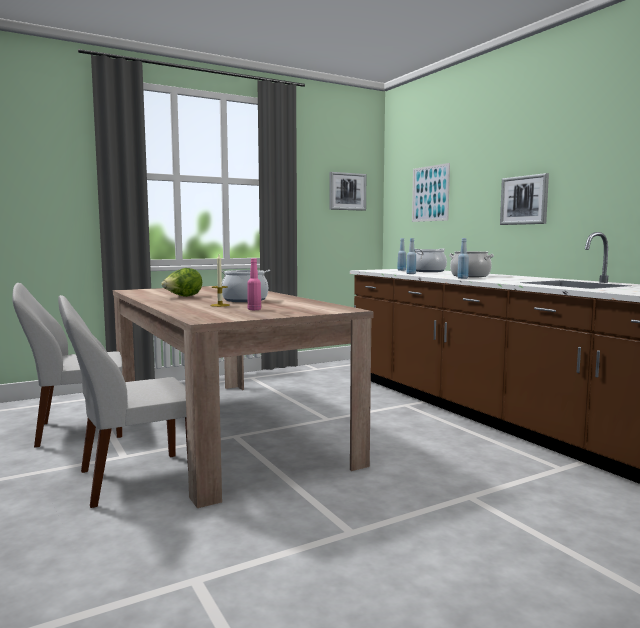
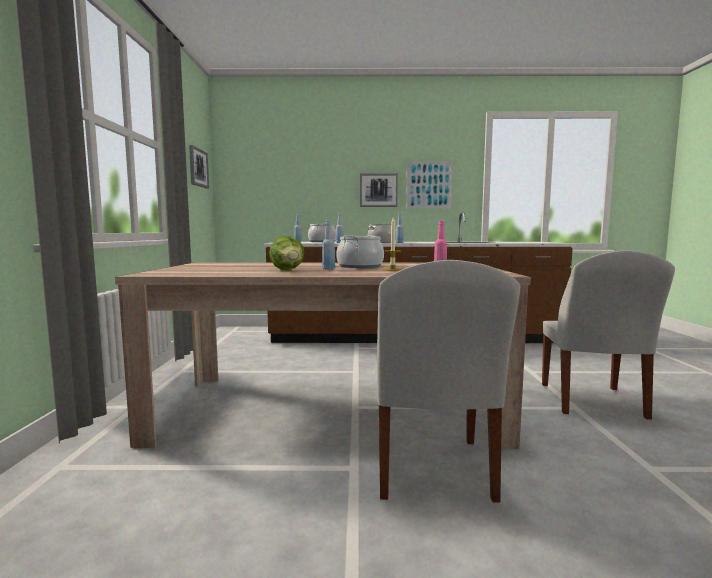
camera: 60 degrees left, 0 degrees up
(77, 431) = (210, 490): white chair -> white chair (591, 402)
(204, 299) = (328, 269): none -> blue bottle
(430, 193) = (280, 178): picture -> picture (429, 185)

